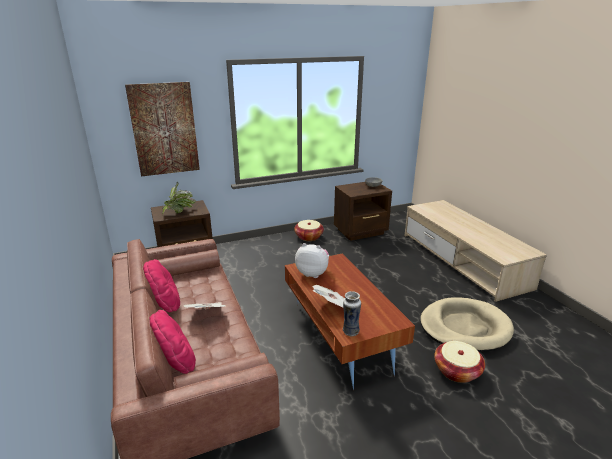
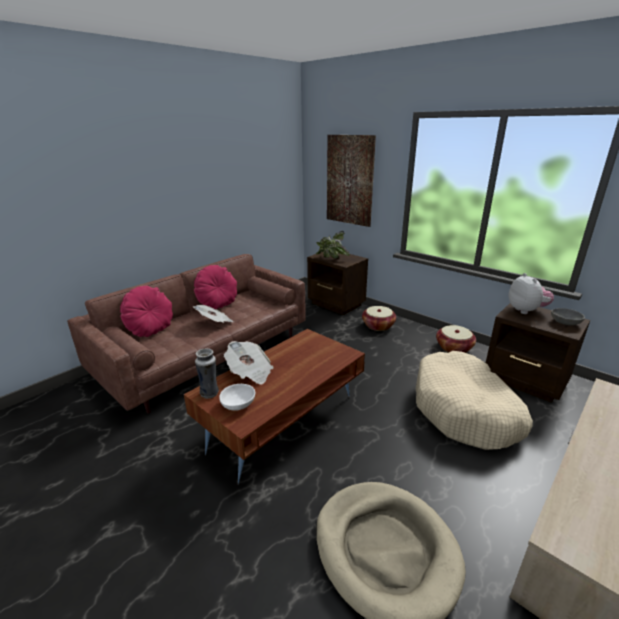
camera: 65 degrees right, 0 degrees up
(313, 273) = (304, 346): plush toy -> plush toy (526, 310)
(373, 260) = (465, 410): none -> beige dog bed
(373, 319) = (238, 404): none -> white bowl
(457, 371) = (275, 553): basket -> basket (378, 326)

